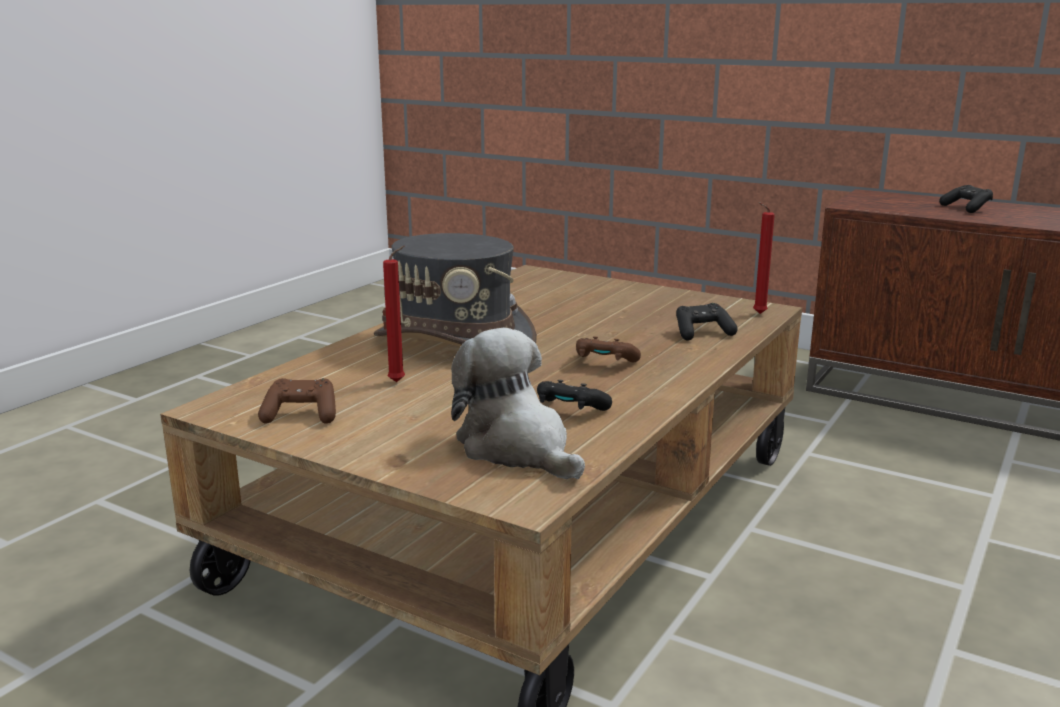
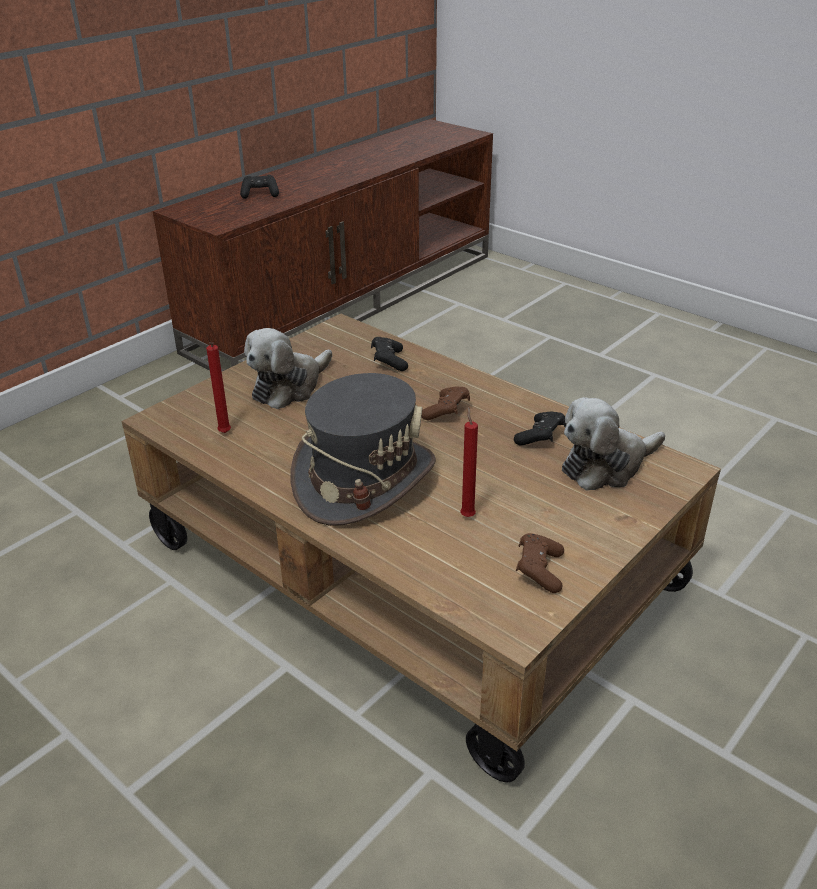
camera: 80 degrees left, 15 degrees up
(614, 302) = (289, 387): none -> plush toy
(757, 314) = (351, 332): red candle -> red candle (224, 434)

